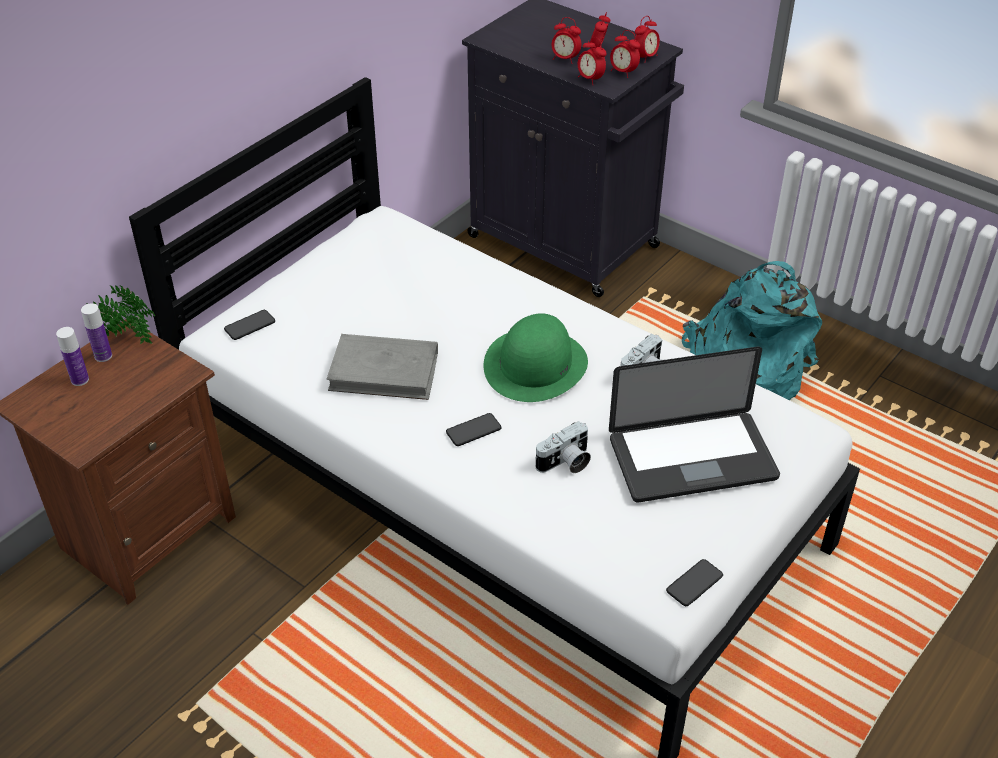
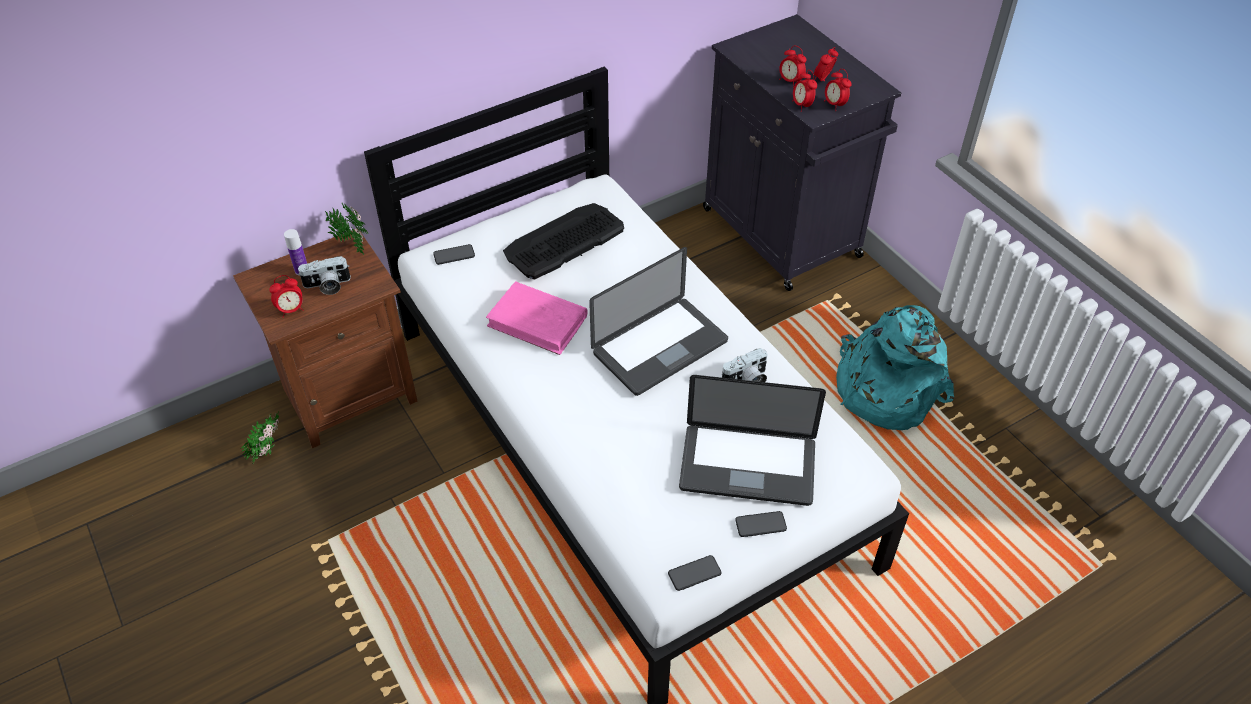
camera: 20 degrees right, 5 degrees up
(73, 620) = (270, 448): none -> potted plant
(103, 356) = (326, 255): bottle -> none
(372, 282) = (563, 241): none -> keyboard
(385, 371) = (538, 321): grey book -> pink book
(473, 430) = (583, 391): phone -> phone (760, 524)
(535, 364) = (660, 347): green hat -> laptop
(565, 463) = (642, 440): camera -> camera (327, 286)
(645, 57) = (862, 94): alarm clock -> alarm clock (291, 310)

